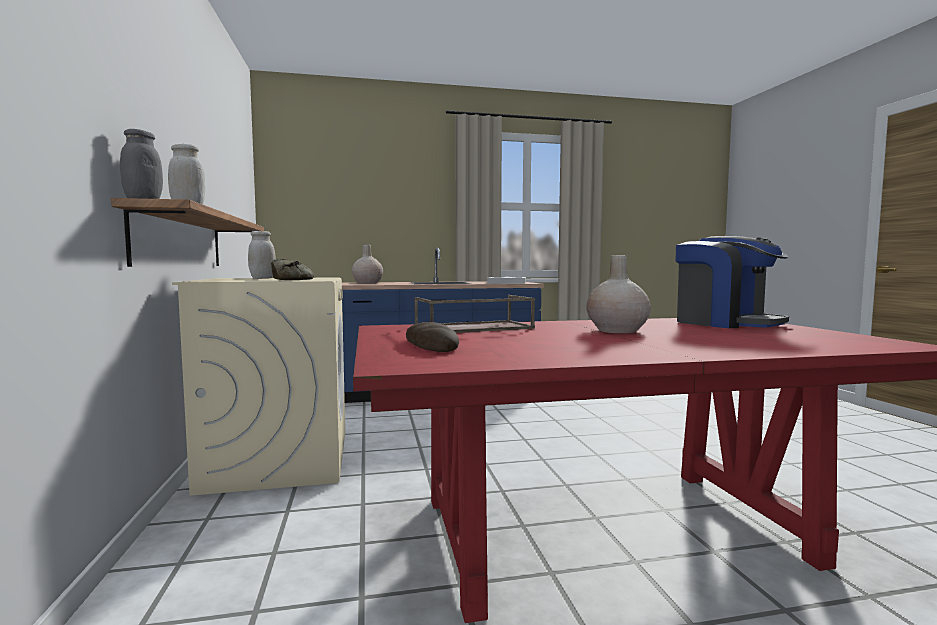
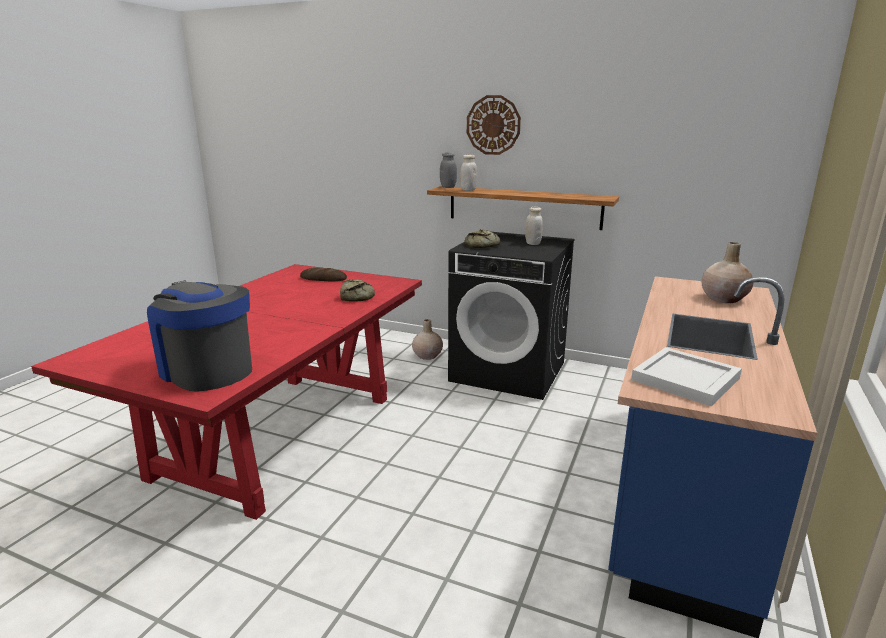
camera: 125 degrees right, 15 degrees up
(152, 102) = (493, 125): none -> wall clock
(278, 460) = (509, 371): beige washing machine -> black washing machine
(473, 328) = (358, 296): brown tray -> bread
(617, 331) = (272, 320): beige vase -> beige vase (427, 355)
(725, 323) = (206, 370): coffee machine -> coffee machine turned 45 degrees clockwise

